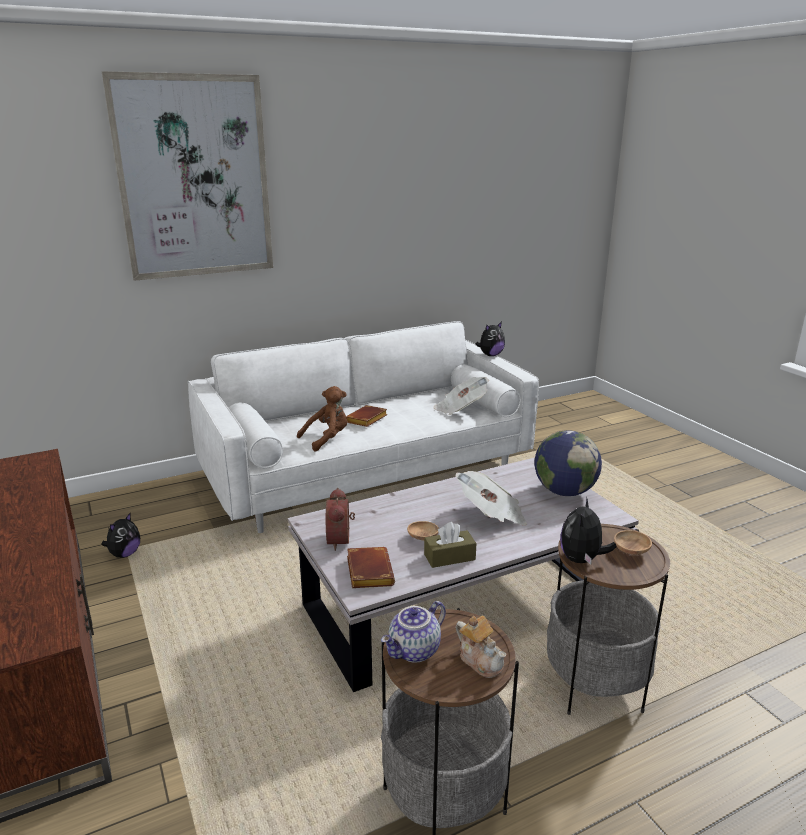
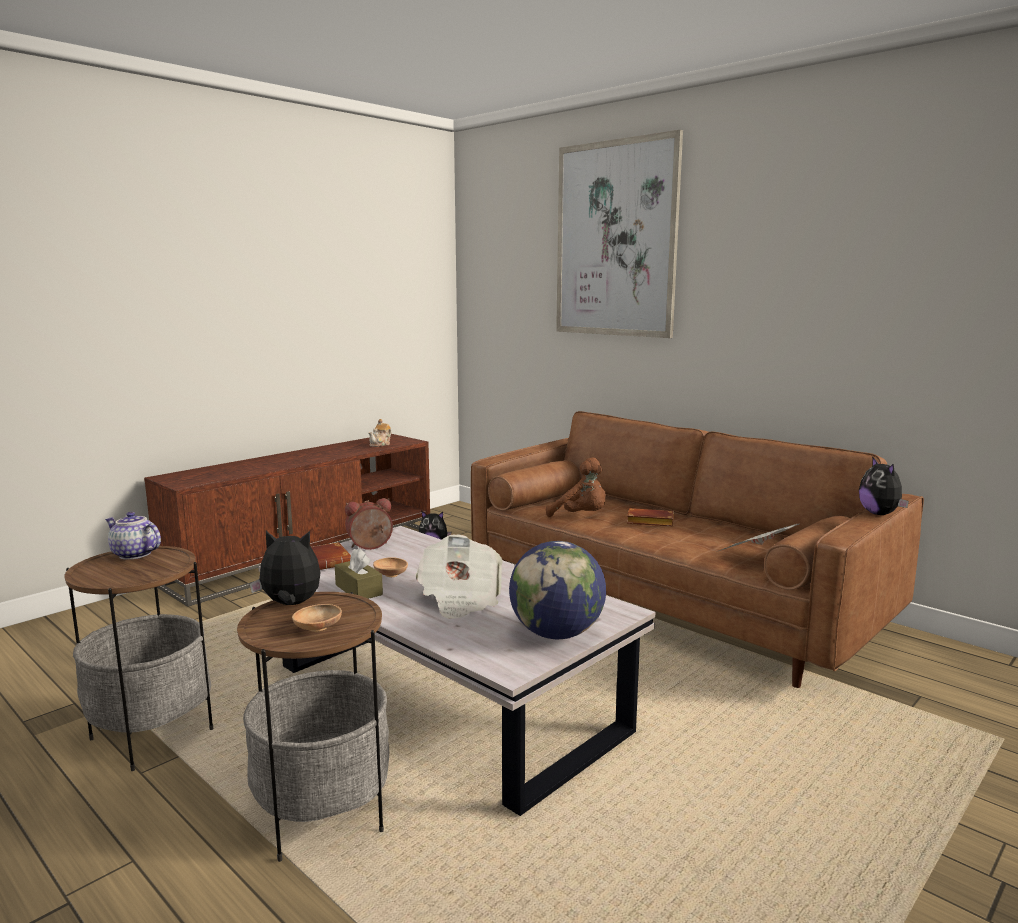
camera: 70 degrees right, 10 degrees down
(366, 473) = (671, 602): white sofa -> brown sofa
(480, 660) = (115, 576): teapot -> teapot (381, 444)
(490, 355) = (880, 514): plush toy -> plush toy turned 45 degrees clockwise

